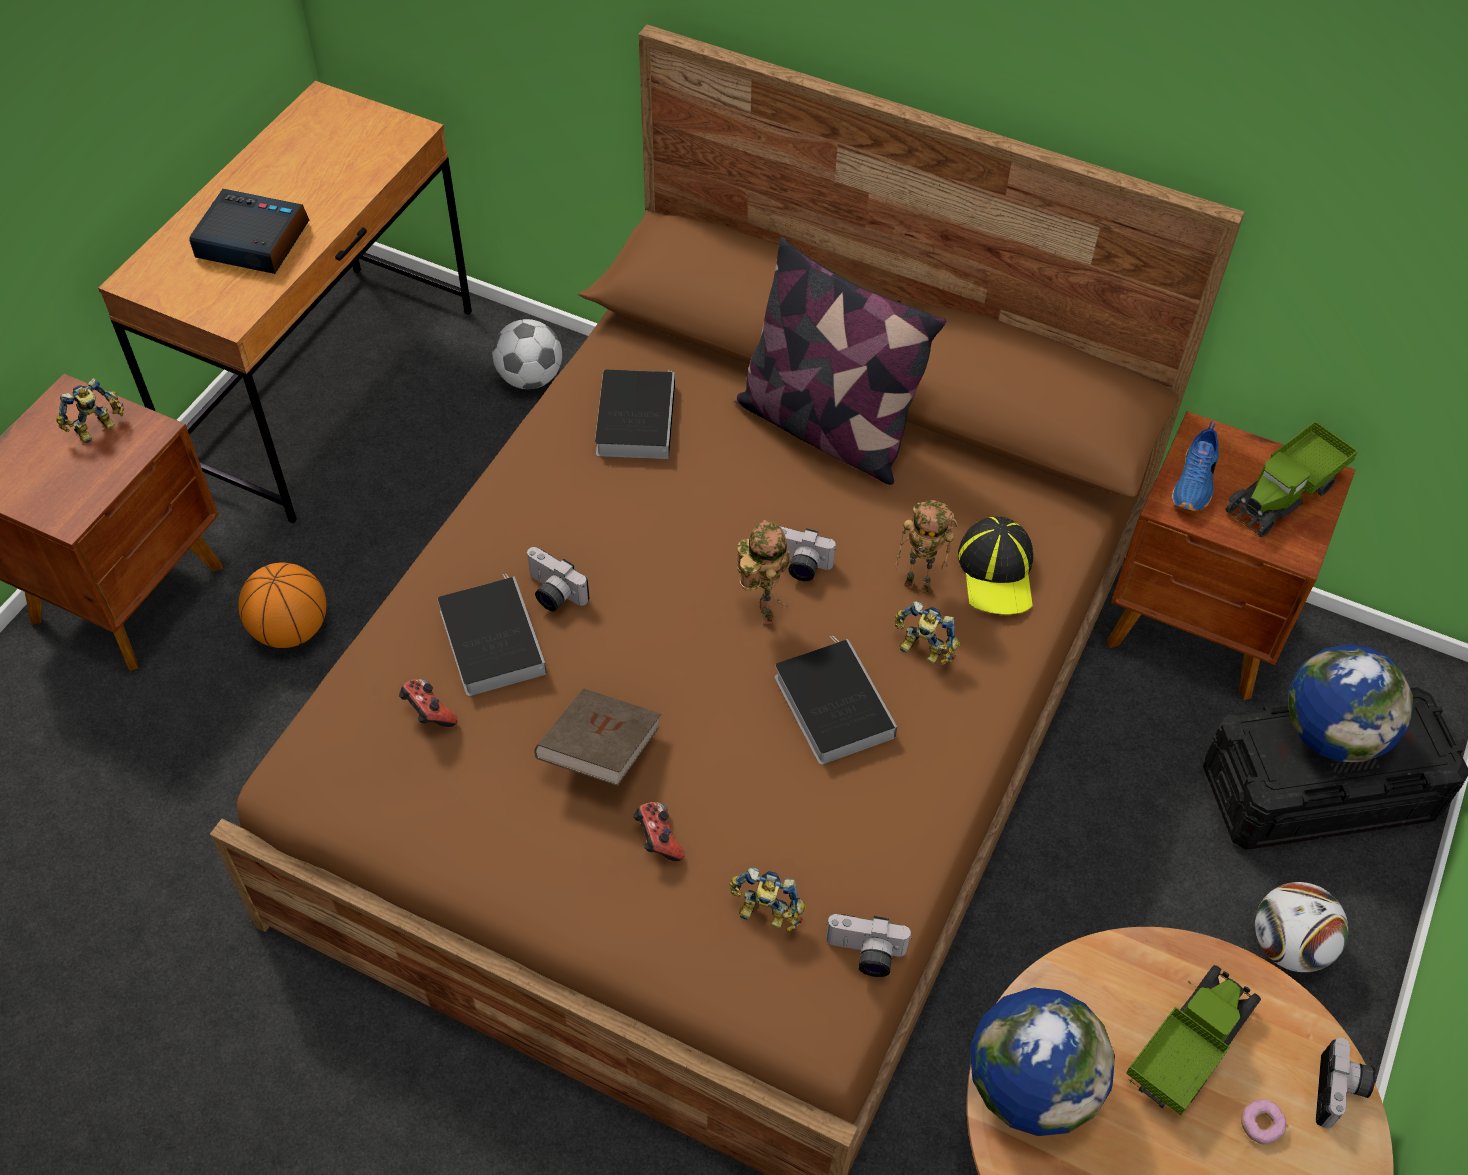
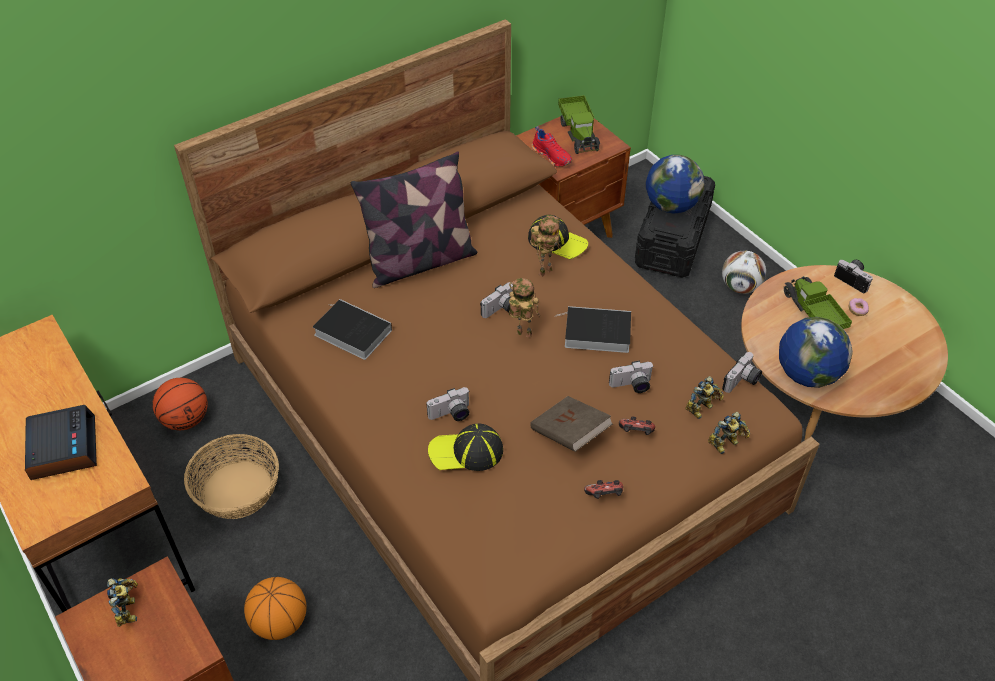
camera: 60 degrees left, 5 degrees down
(251, 241) = (62, 448): alarm clock -> alarm clock turned 120 degrees clockwise
(428, 713) = (500, 499): game controller -> game controller (604, 496)
(457, 485) = (237, 489): none -> basket
(490, 638) = (466, 452): book -> cap
(530, 378) = (185, 419): football -> basketball
(752, 797) = (631, 386): none -> camera
(922, 651) = (586, 287): toy robot -> toy robot (727, 444)
(1195, 483) = (552, 156): blue shoe -> red shoe

